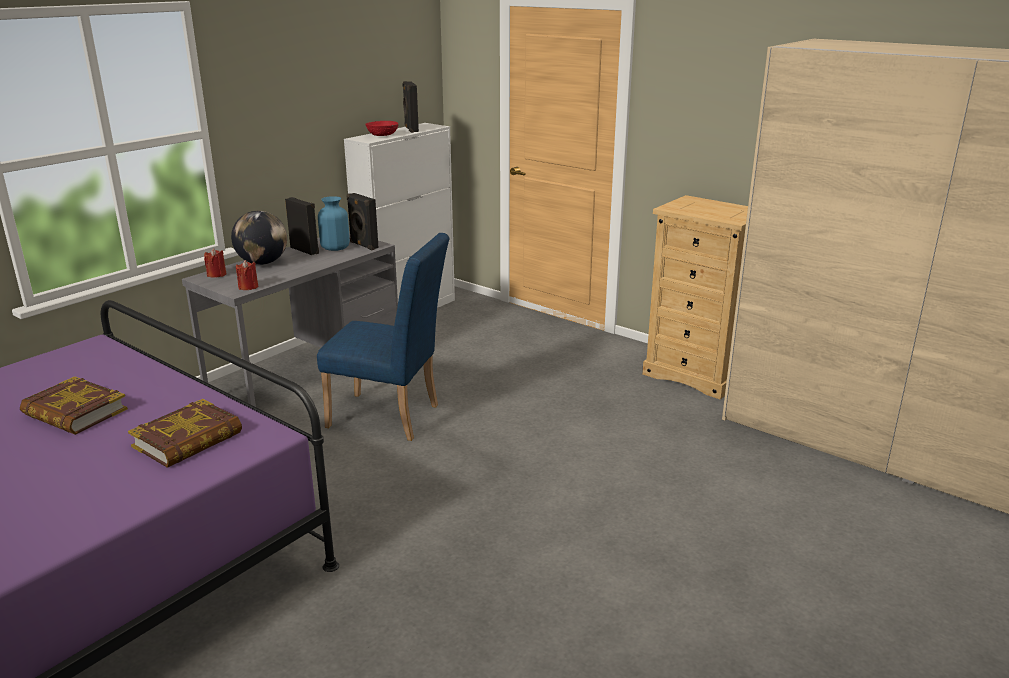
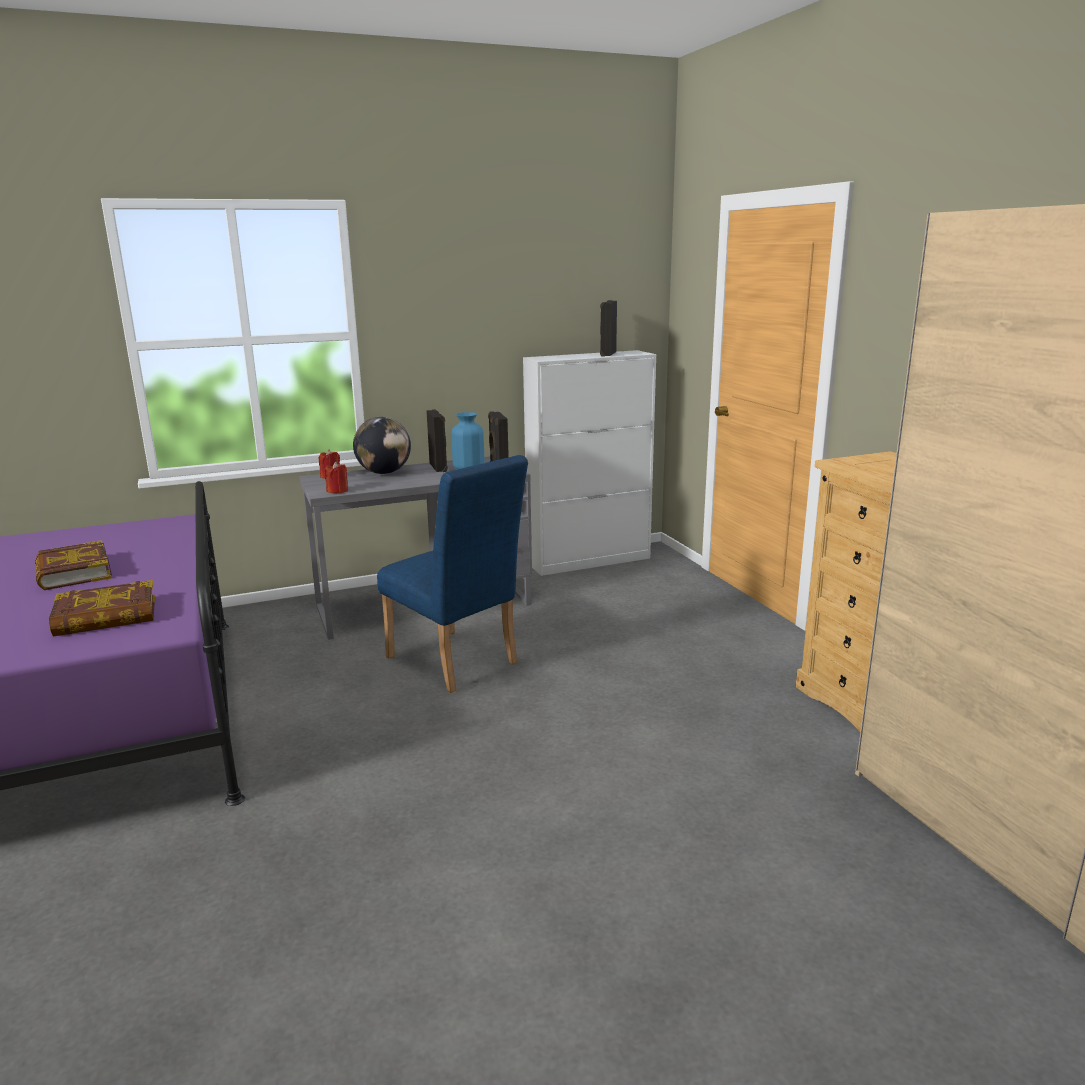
camera: 30 degrees right, 5 degrees down
(382, 135) = (567, 356): red bowl -> none

